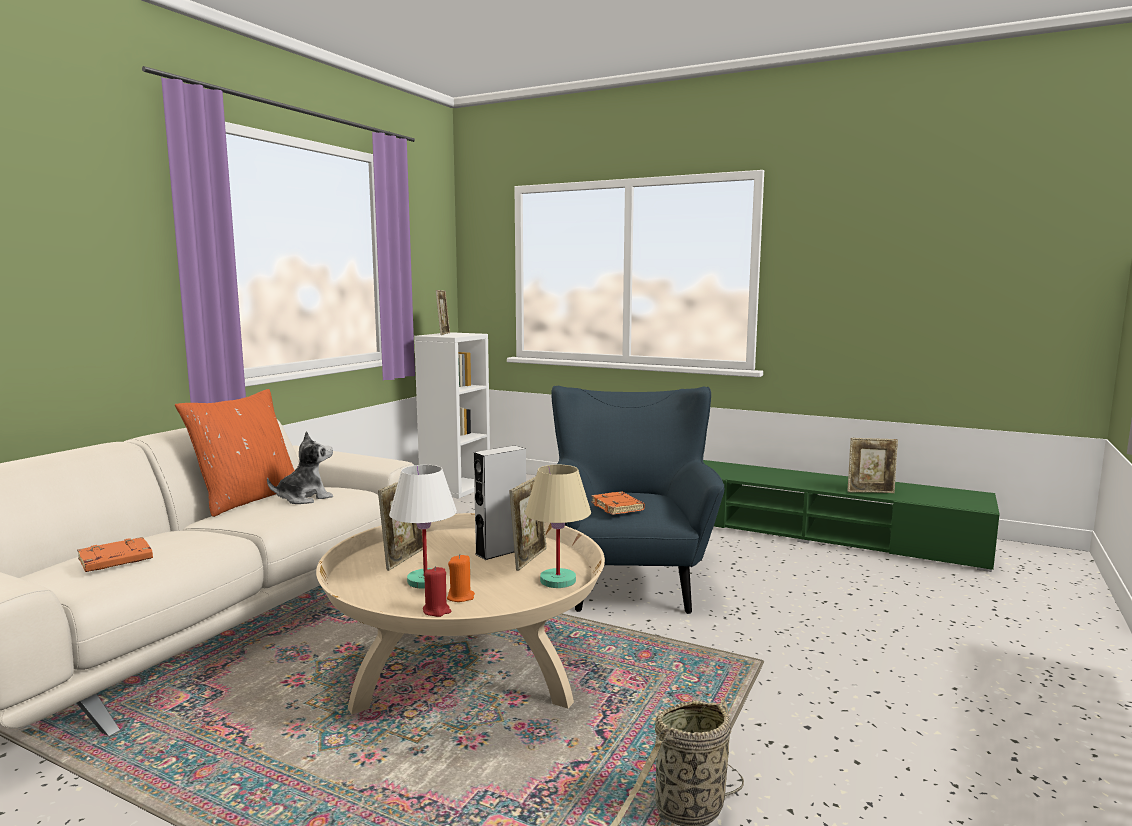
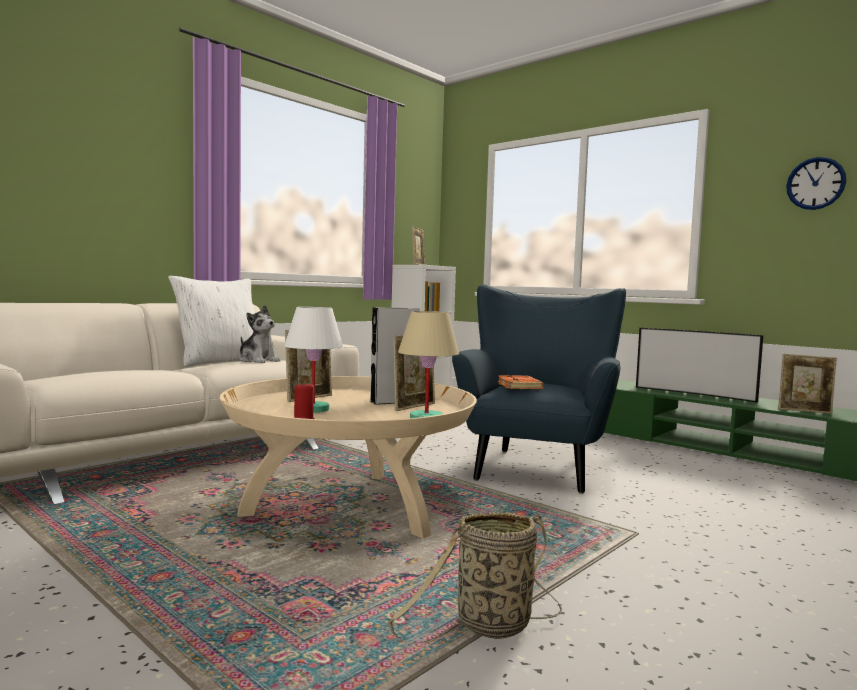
camera: 15 degrees right, 5 degrees down
(115, 560) = (87, 372): orange book -> none
(247, 499) = (220, 362): orange pillow -> white pillow
(304, 498) = (258, 360): plush toy -> plush toy turned 60 degrees clockwise
(461, 597) = (332, 419): orange candle -> none
(762, 474) = (694, 393): none -> television
(870, 257) = (815, 183): none -> wall clock

